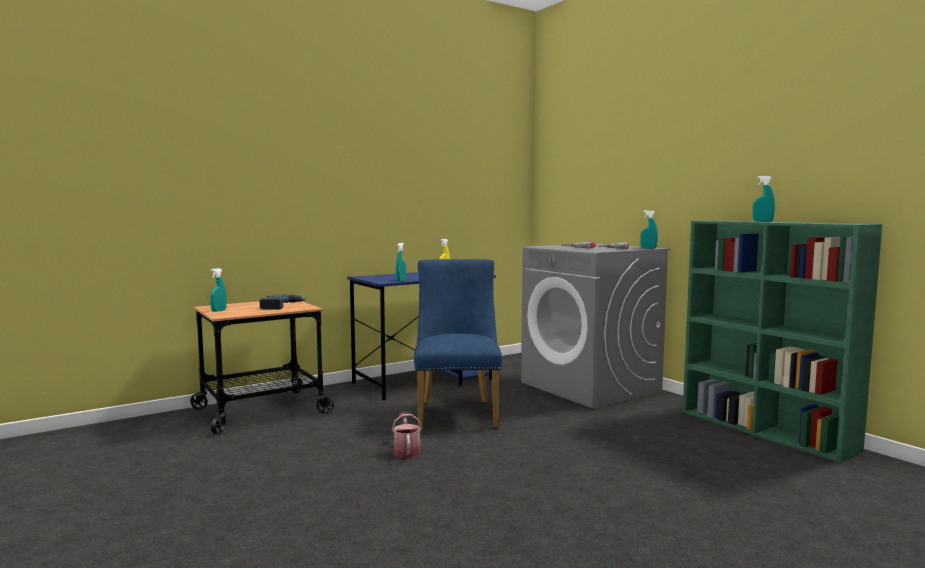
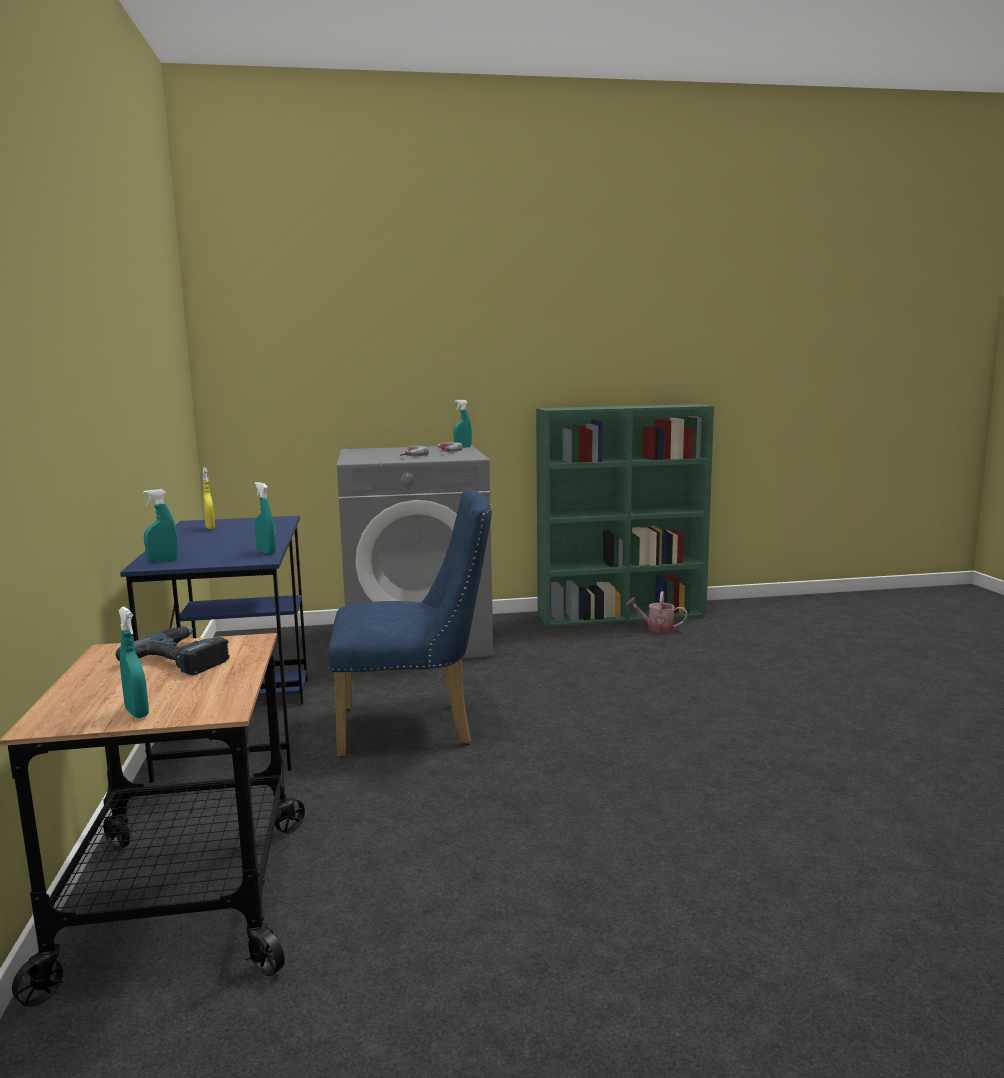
camera: 65 degrees left, 5 degrees up
(406, 450) = (533, 787): watering can -> watering can (656, 628)
(457, 412) = (416, 727): blue chair -> blue chair turned 150 degrees clockwise
(762, 221) = (606, 407): turquoise spray bottle -> turquoise spray bottle (163, 561)

